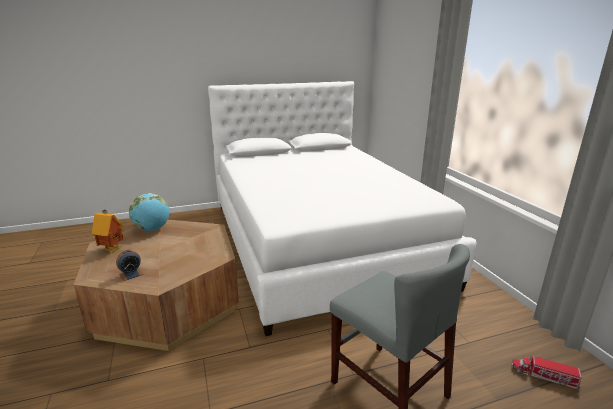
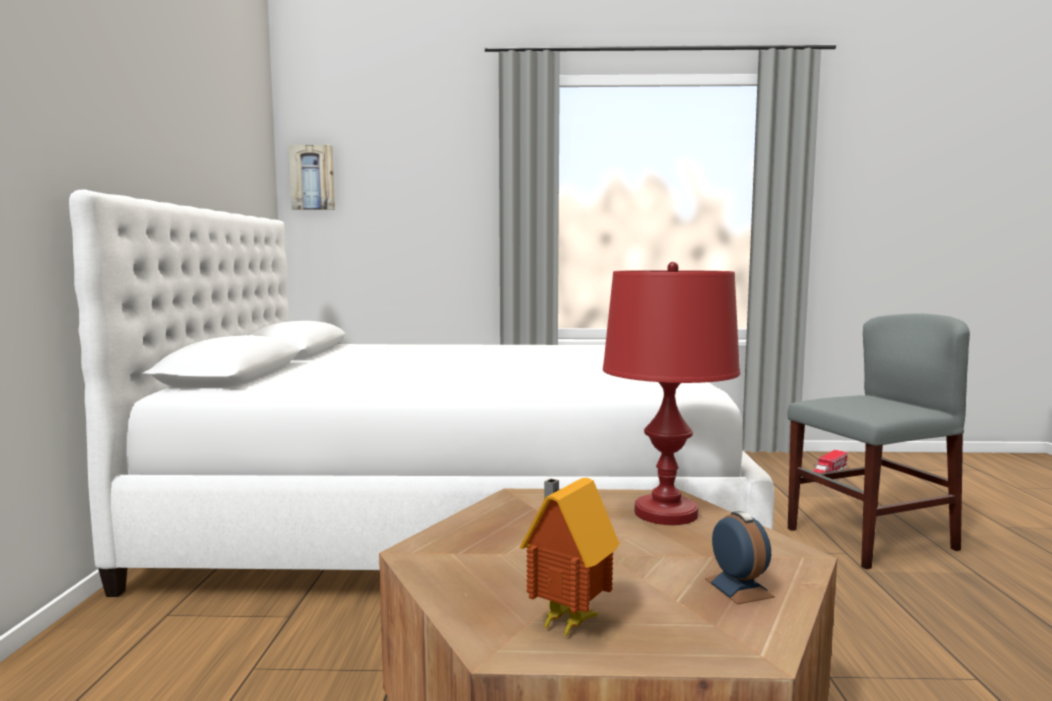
camera: 70 degrees left, 15 degrees down
(152, 229) = (455, 563): globe -> none
(202, 257) = (666, 513): none -> red table lamp
(382, 56) = (313, 178): none -> picture

